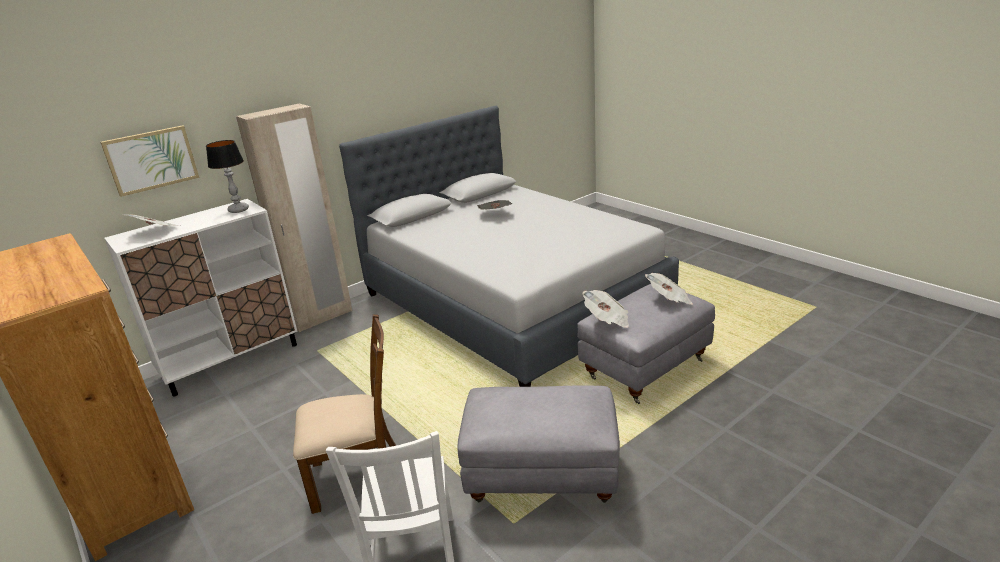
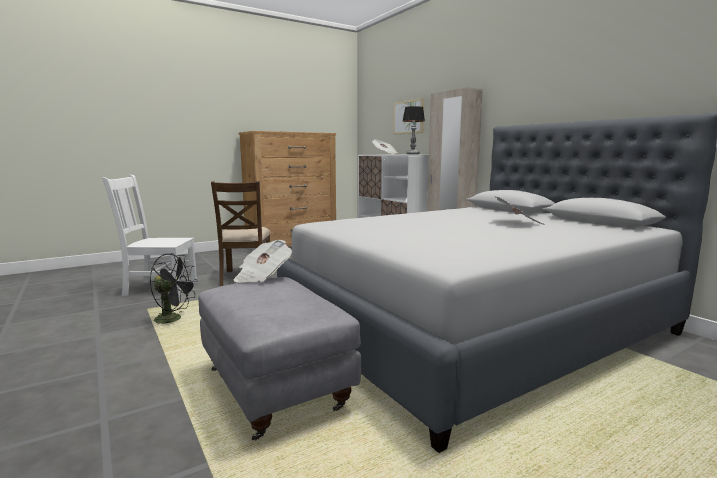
camera: 95 degrees right, 15 degrees down
(541, 479) = (174, 319): grey ottoman -> black fan
(669, 300) = (275, 308): newspaper -> none

